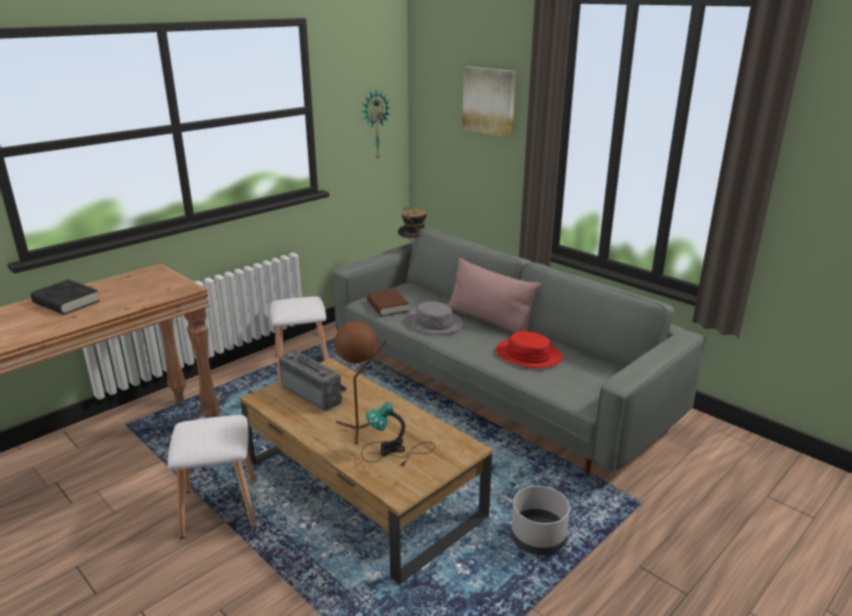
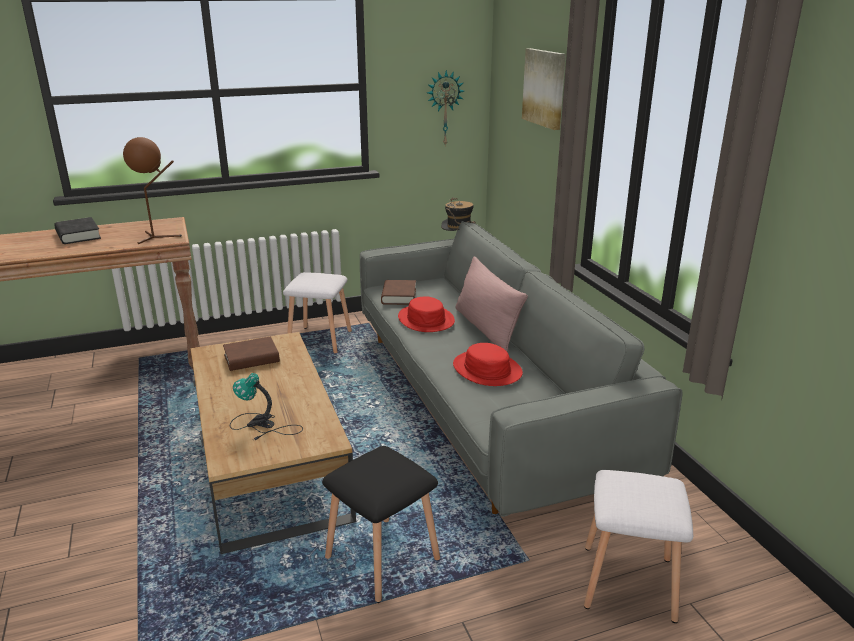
camera: 25 degrees right, 0 degrees up
(221, 507) = (146, 443): white stool -> white stool (630, 582)
(314, 393) = (251, 358): radio -> brown book
(361, 427) = (257, 397): brown table lamp -> brown table lamp (157, 237)
(434, 322) = (426, 319): grey hat -> red hat
(538, 538) = (384, 558): grey planter -> black stool

